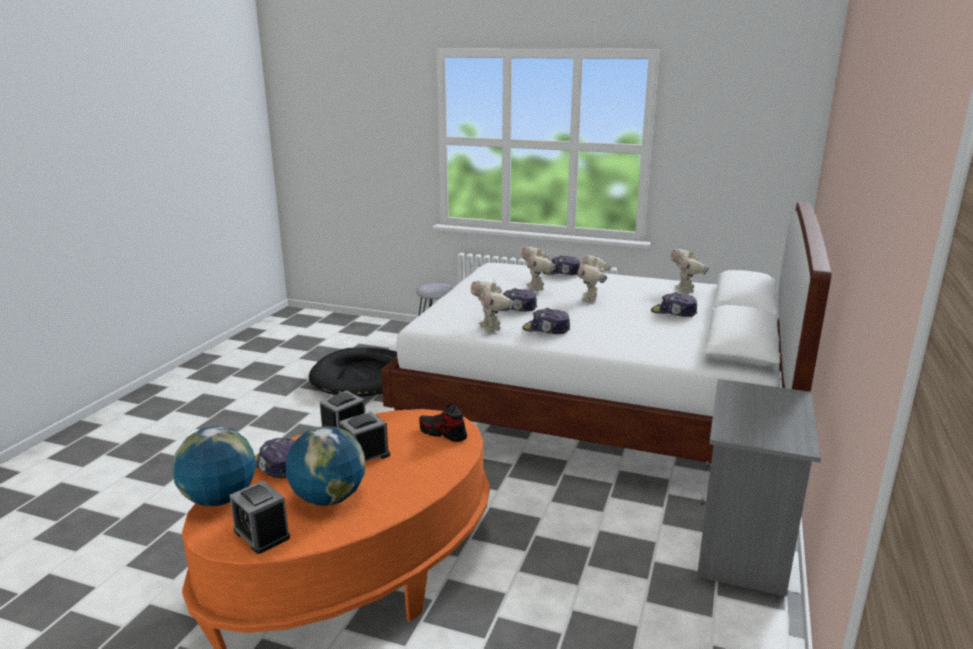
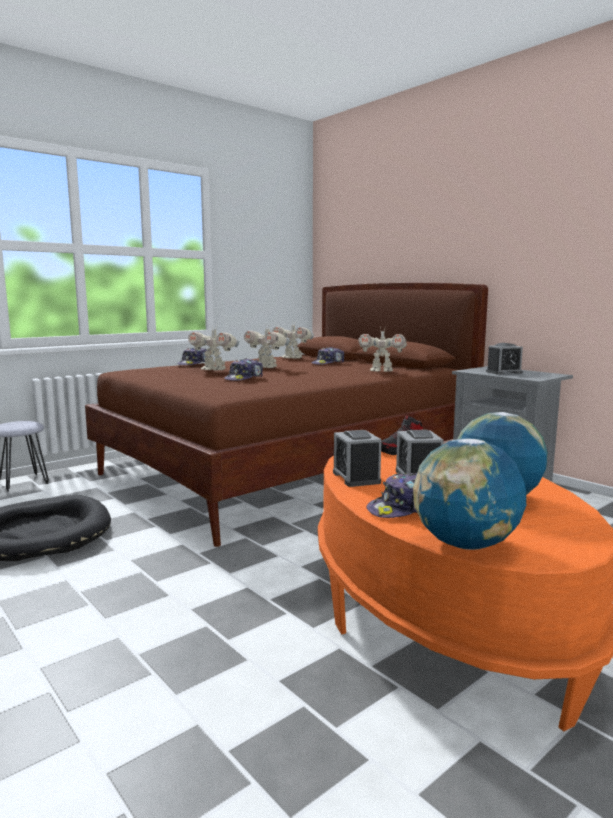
camera: 60 degrees left, 10 degrees down
(262, 534) = (560, 531): alarm clock -> alarm clock (504, 372)
(491, 328) = (275, 386): toy robot -> toy robot (381, 371)
(546, 330) = (308, 379): cap -> none
(598, 412) = (289, 469): white bed -> brown bed

